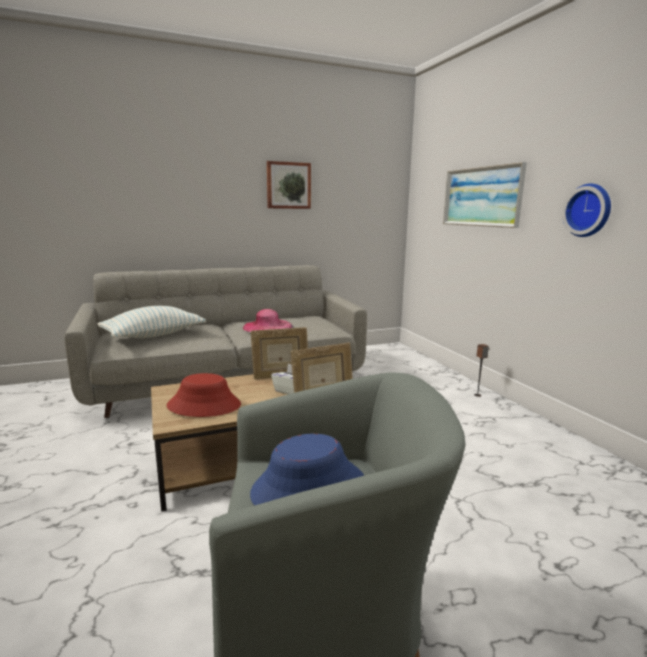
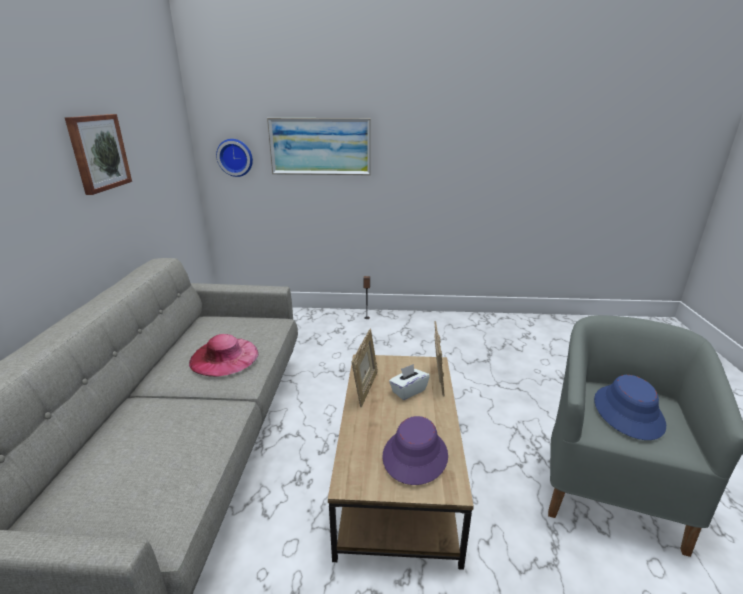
camera: 65 degrees left, 10 degrees up
(154, 335) = (142, 467): pillow -> none
(204, 405) = (414, 455): red hat -> purple hat
(589, 210) = (435, 159): wall clock -> wall clock (235, 157)

